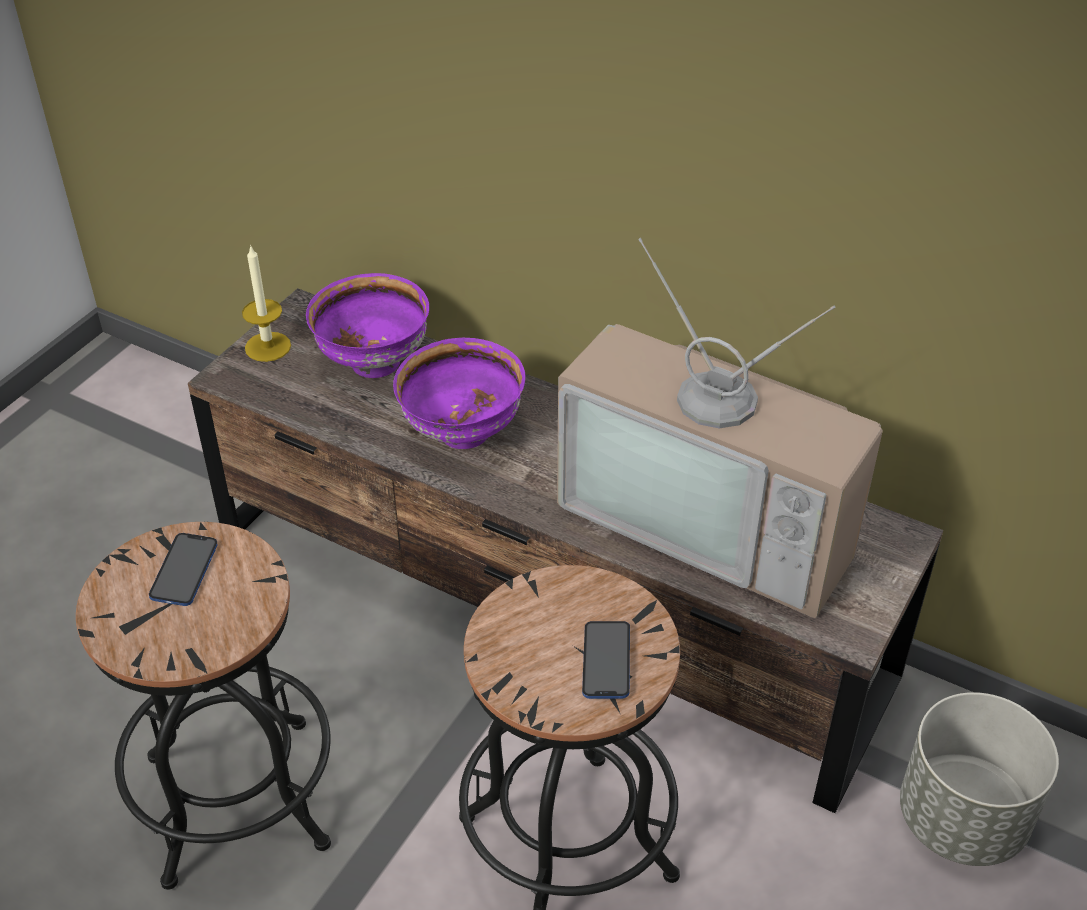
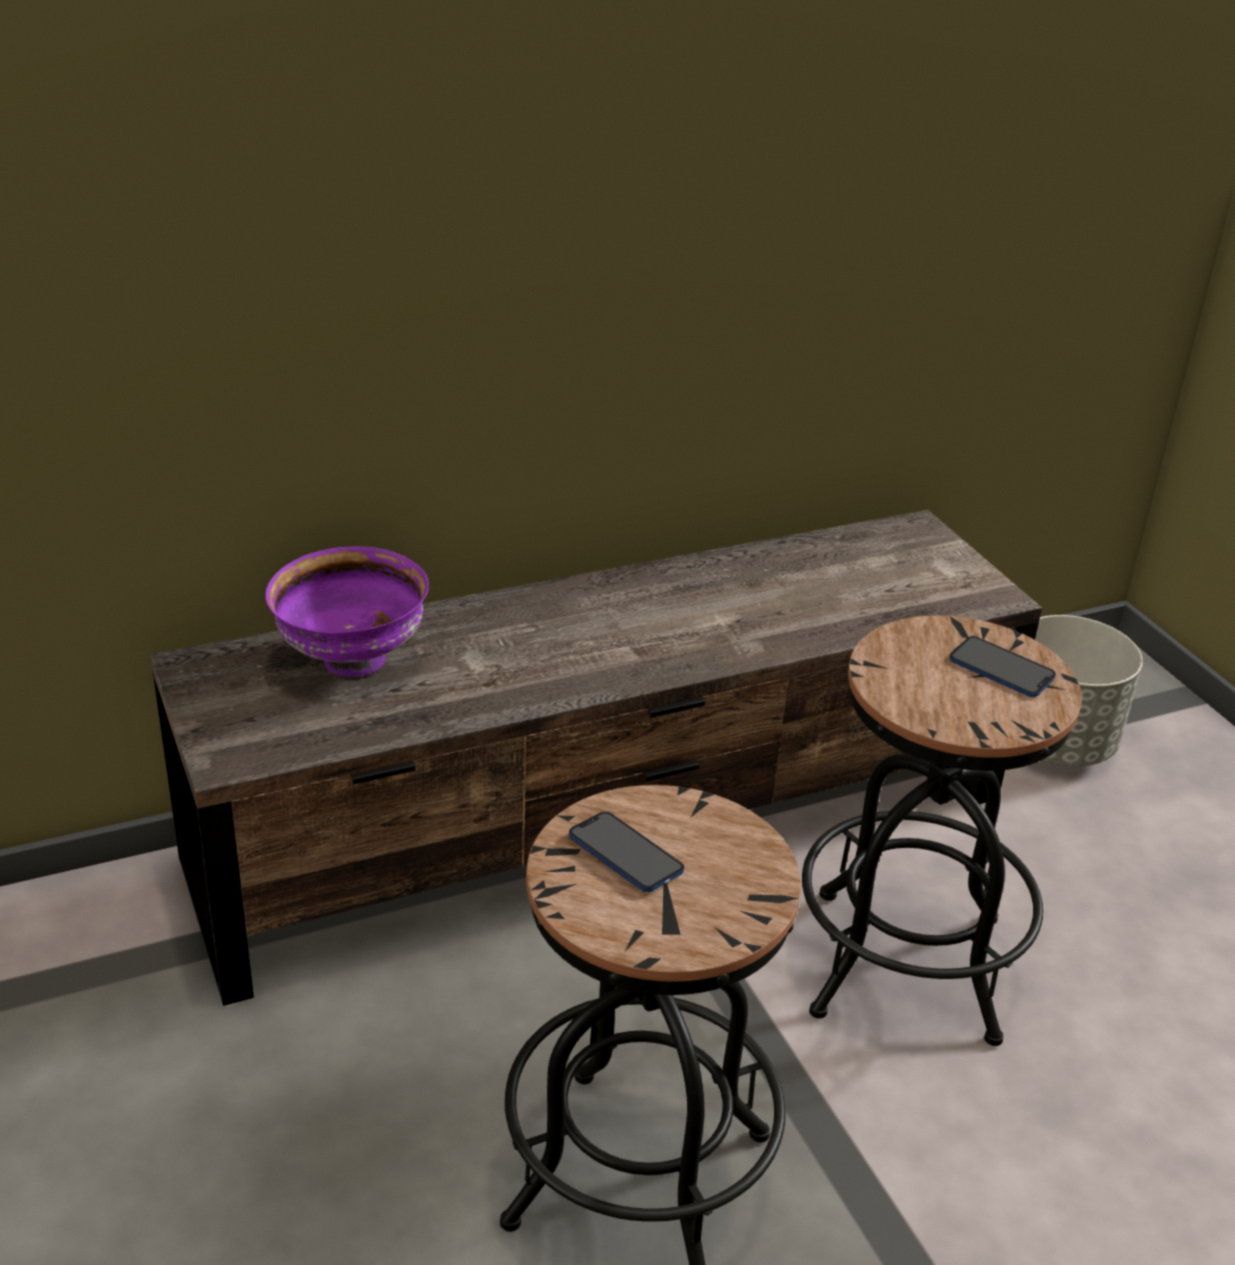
camera: 55 degrees left, 10 degrees down
(268, 347) = (221, 713): candle -> none
(463, 434) = (533, 659): purple bowl -> none
(714, 518) = (804, 591): television -> none

